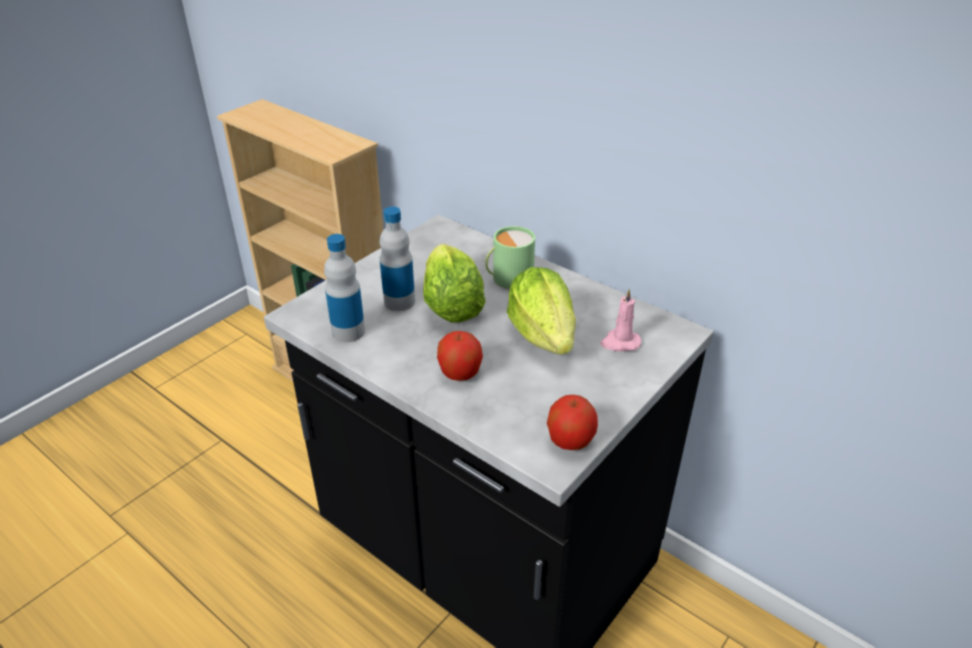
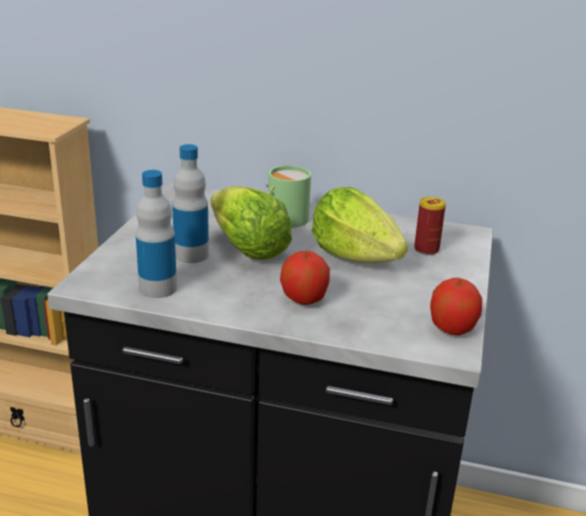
camera: 25 degrees left, 10 degrees down
(620, 342) = (426, 249): pink candle -> can

